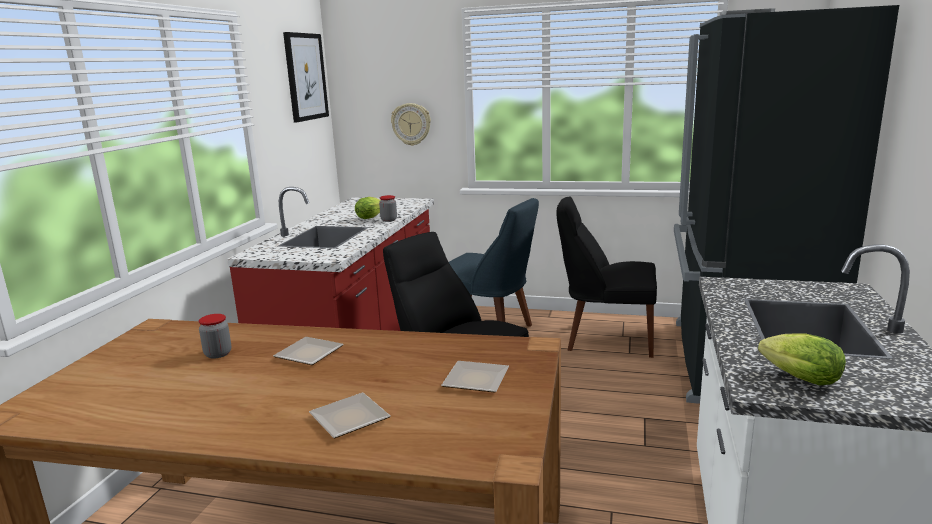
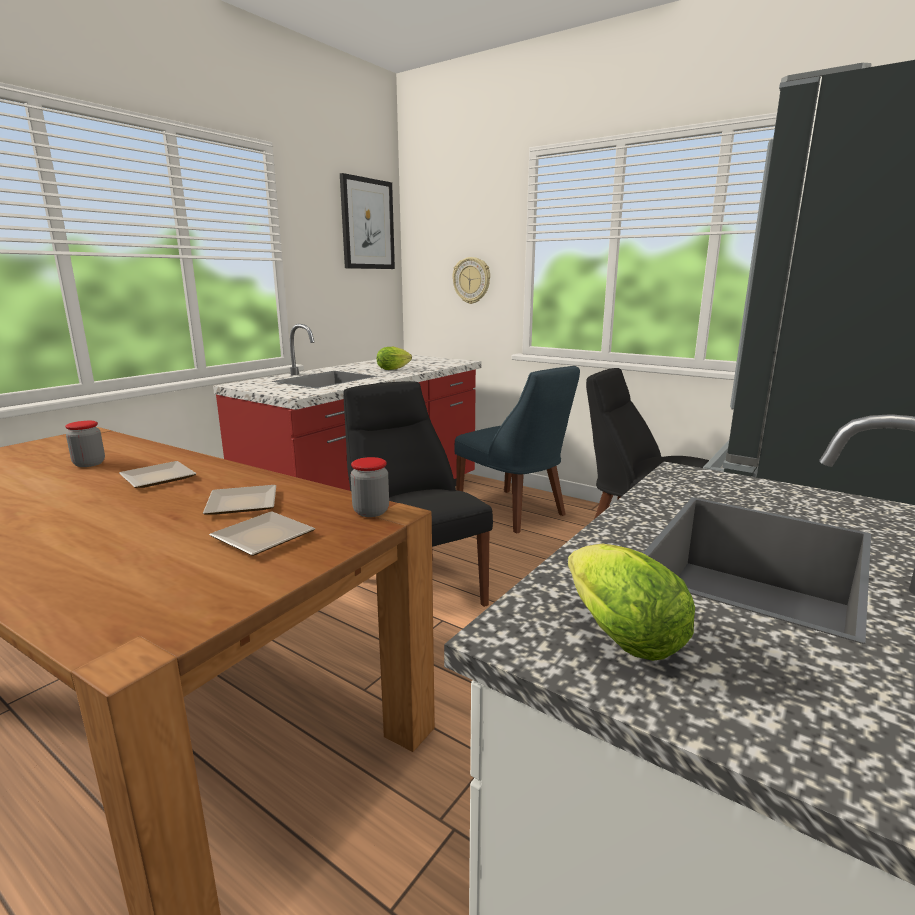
camera: 20 degrees right, 0 degrees up
(352, 419) = (76, 550): plate -> plate (244, 504)
(389, 220) = (406, 373): jar -> jar (371, 511)

